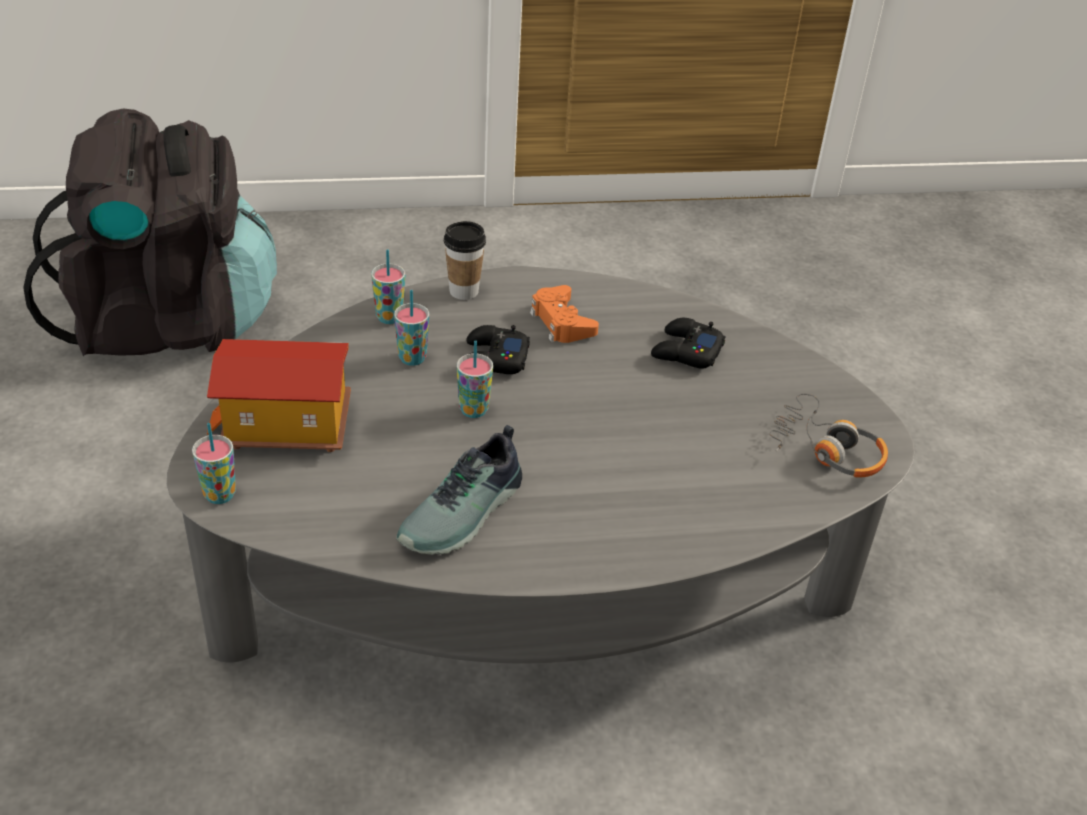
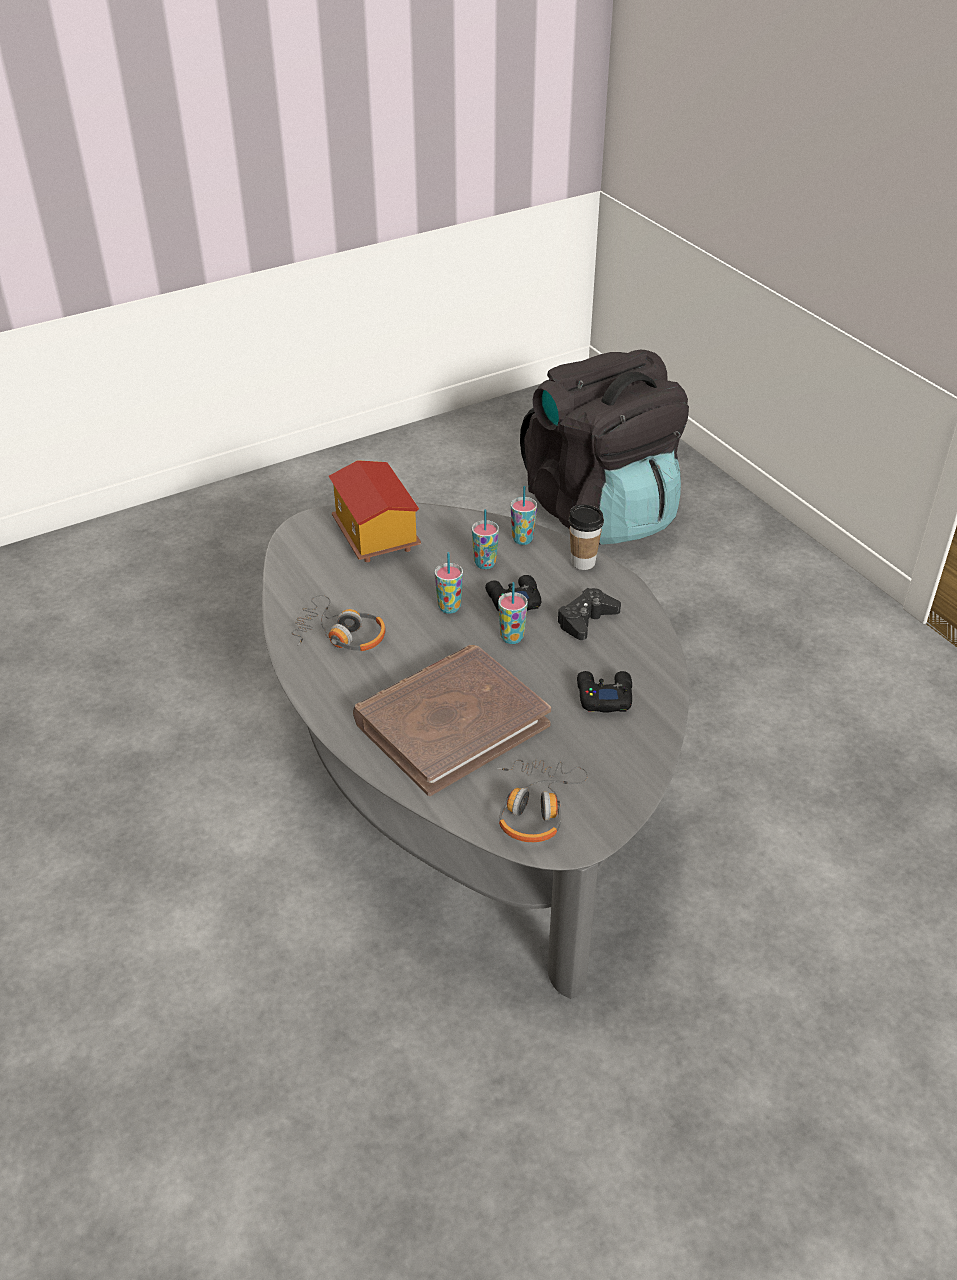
camera: 70 degrees right, 0 degrees up
(219, 494) = (299, 533): cup -> cup (512, 637)
(465, 514) = (340, 635): shoe -> headphones
(561, 322) = (586, 620): orange game controller -> black game controller
(673, 469) = (451, 723): none -> brown book

